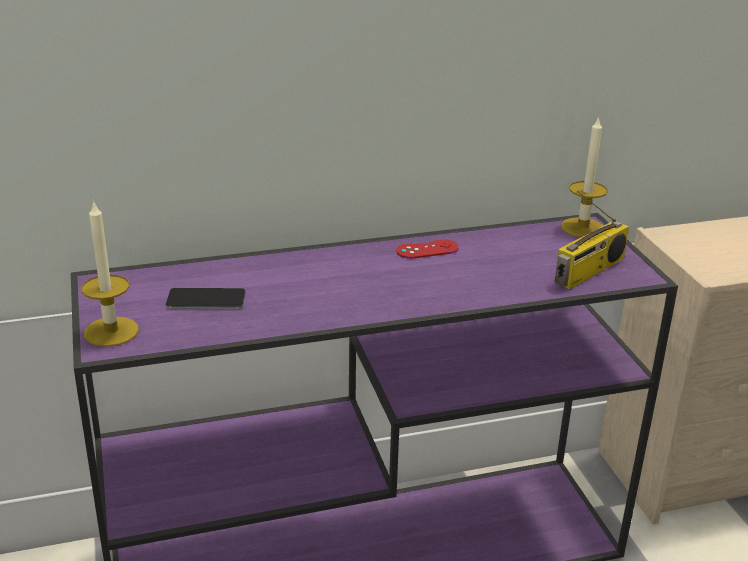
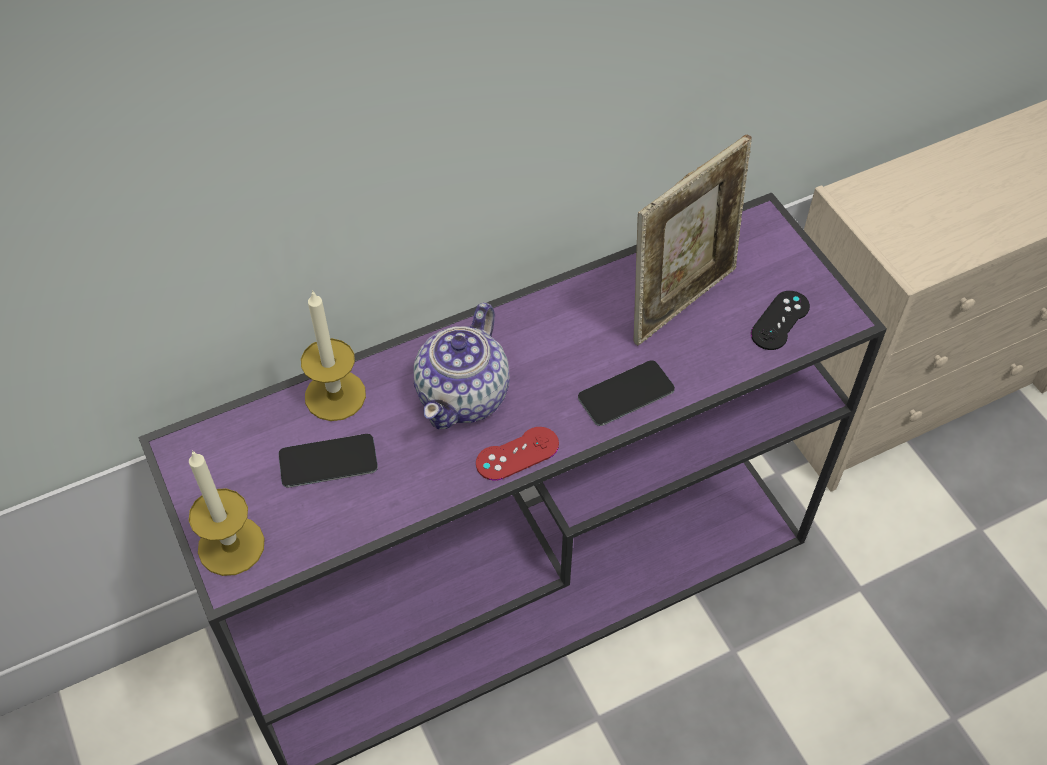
camera: 10 degrees left, 25 degrees up
(325, 280) = (464, 395): none -> teapot
(427, 249) = (576, 309): red game controller -> red game controller (517, 454)
(453, 294) = (626, 393): none -> phone
(512, 254) = (681, 300): none -> picture frame
(582, 228) = (758, 230): candle -> candle (335, 395)
(589, 272) = (780, 320): radio -> black game controller

